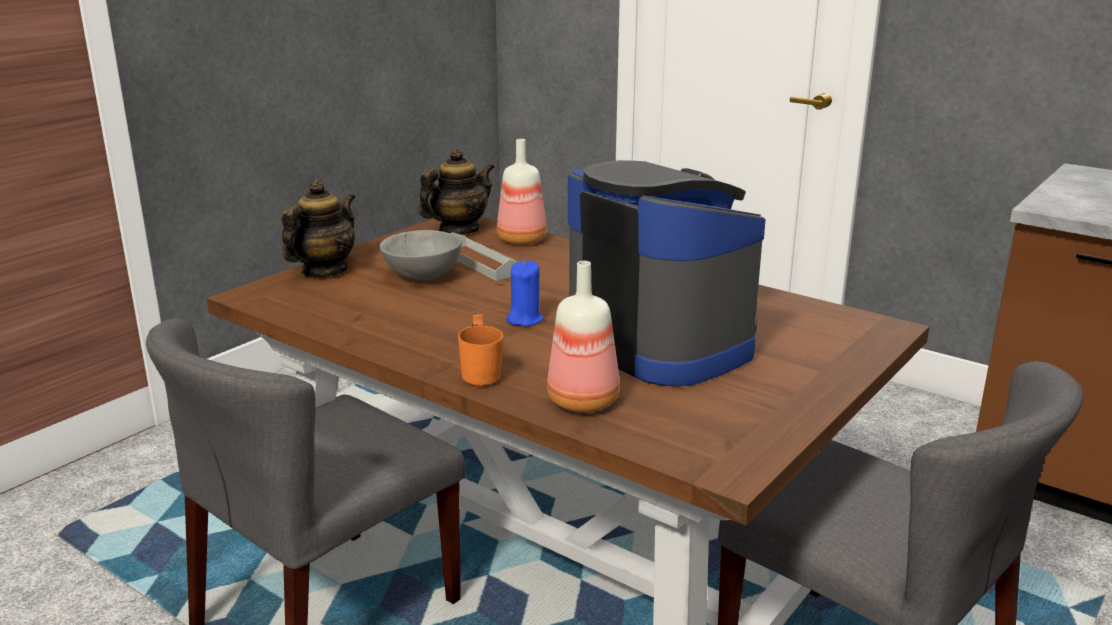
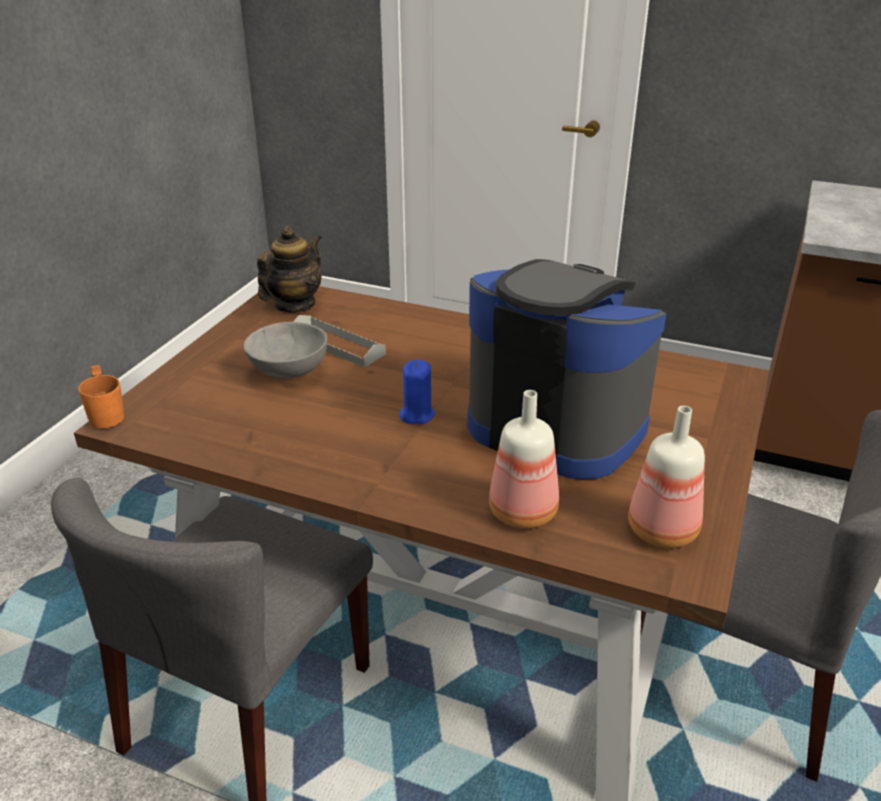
camera: 15 degrees left, 10 degrees up
(324, 271) = (183, 378): teapot -> none
(485, 375) = (415, 493): orange mug -> orange mug (111, 416)
(522, 240) = (363, 311): bottle -> bottle (664, 532)

